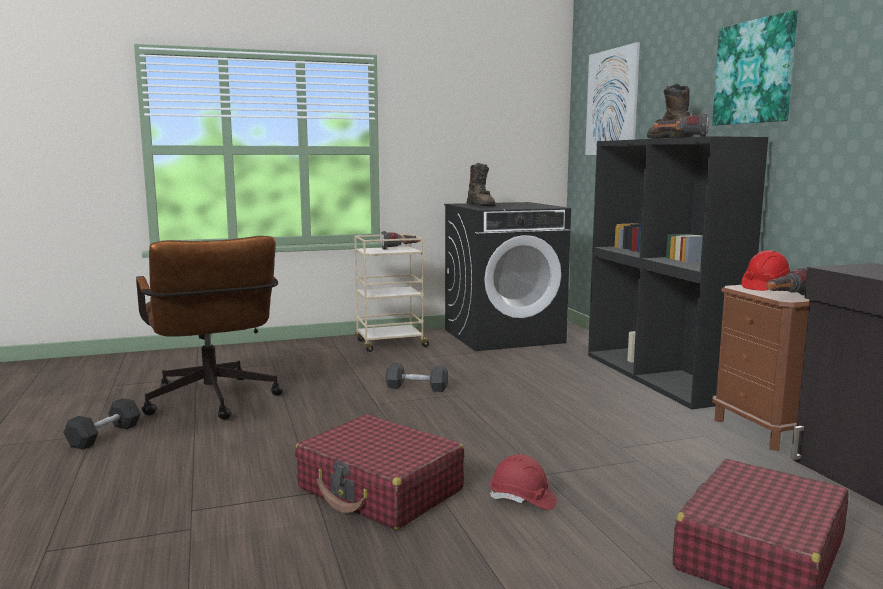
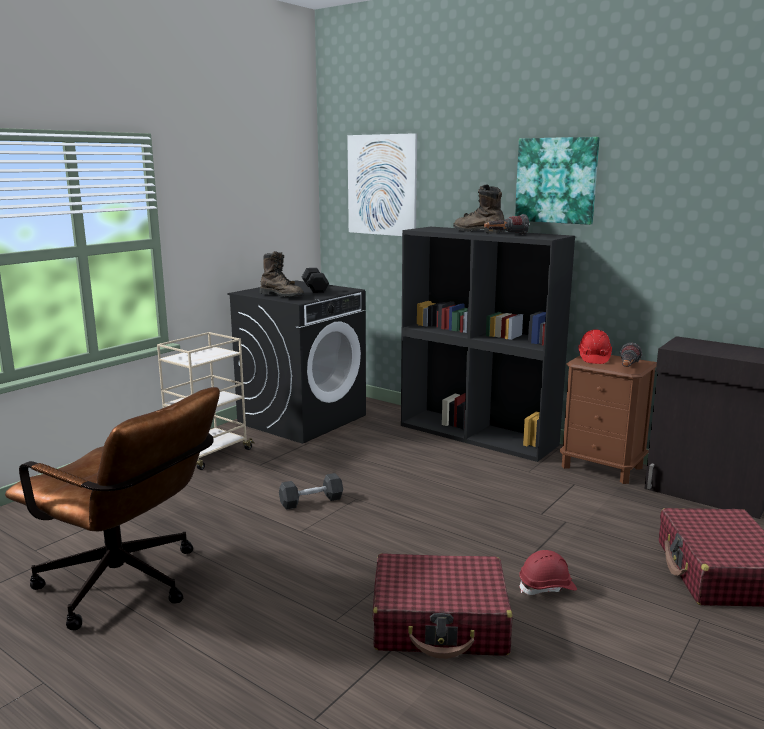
camera: 35 degrees left, 5 degrees up
(104, 435) = (61, 677): black dumbbell -> black dumbbell (315, 289)
(400, 249) = (211, 352): flashlight -> none

